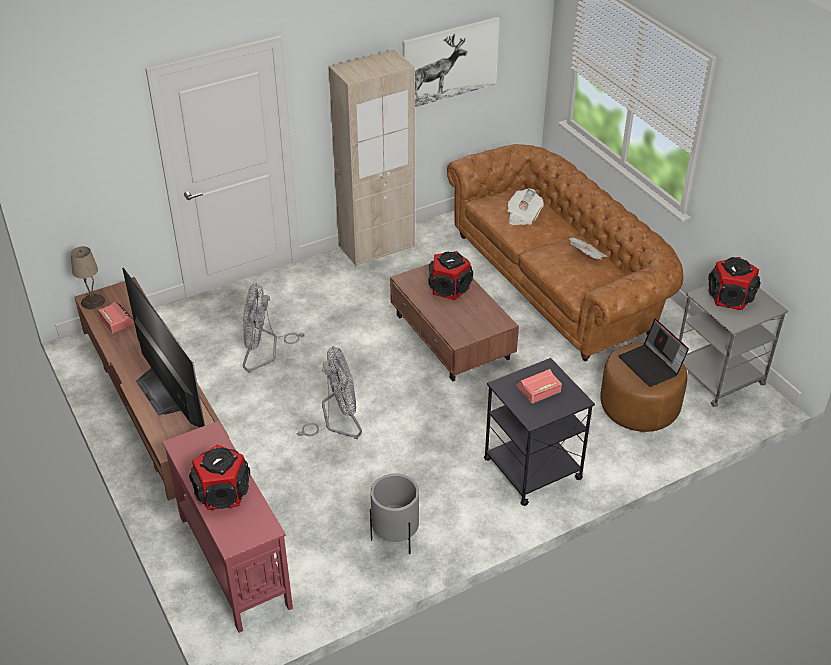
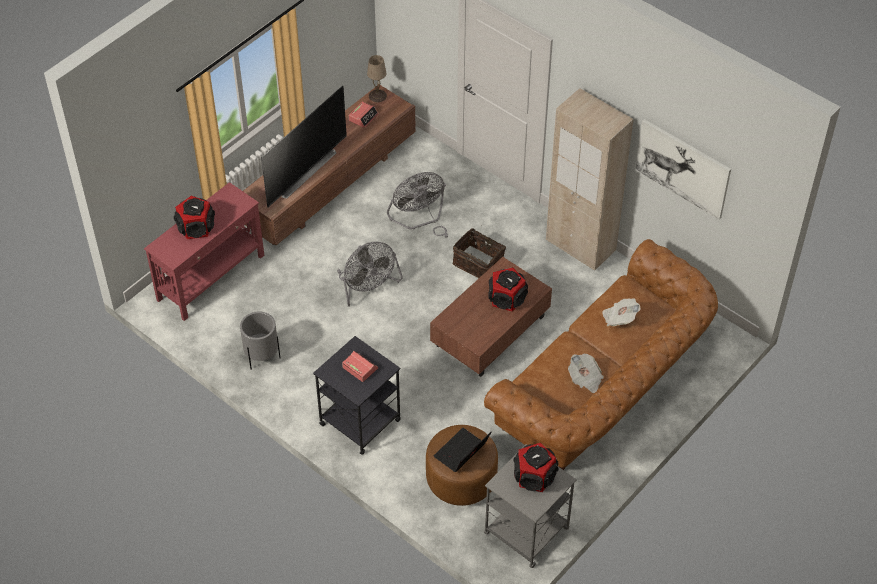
camera: 70 degrees right, 10 degrees up
(354, 321) = (478, 263): none -> basket

